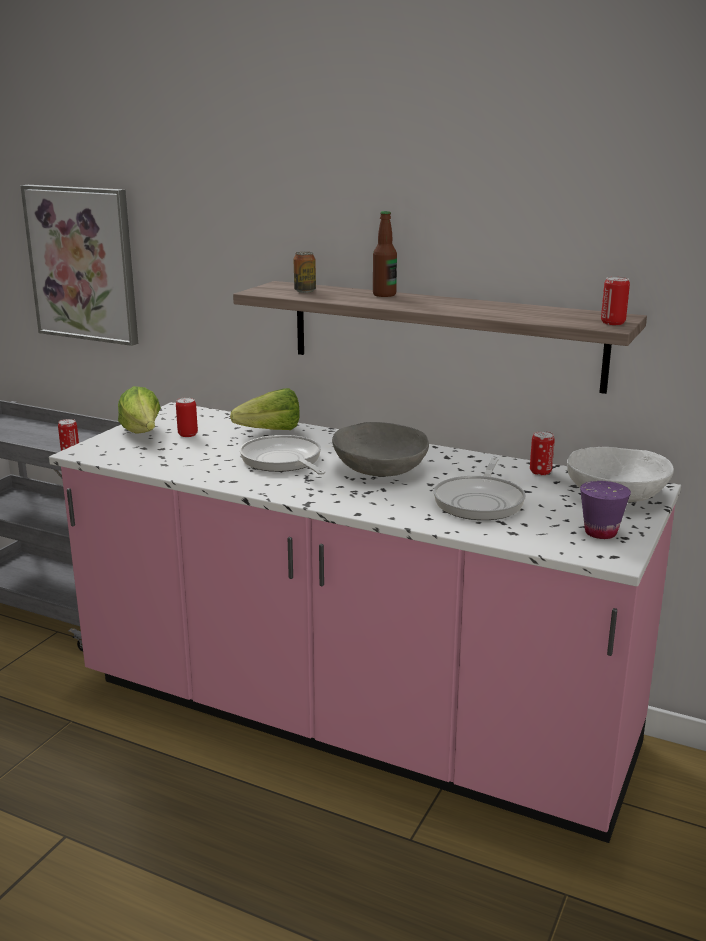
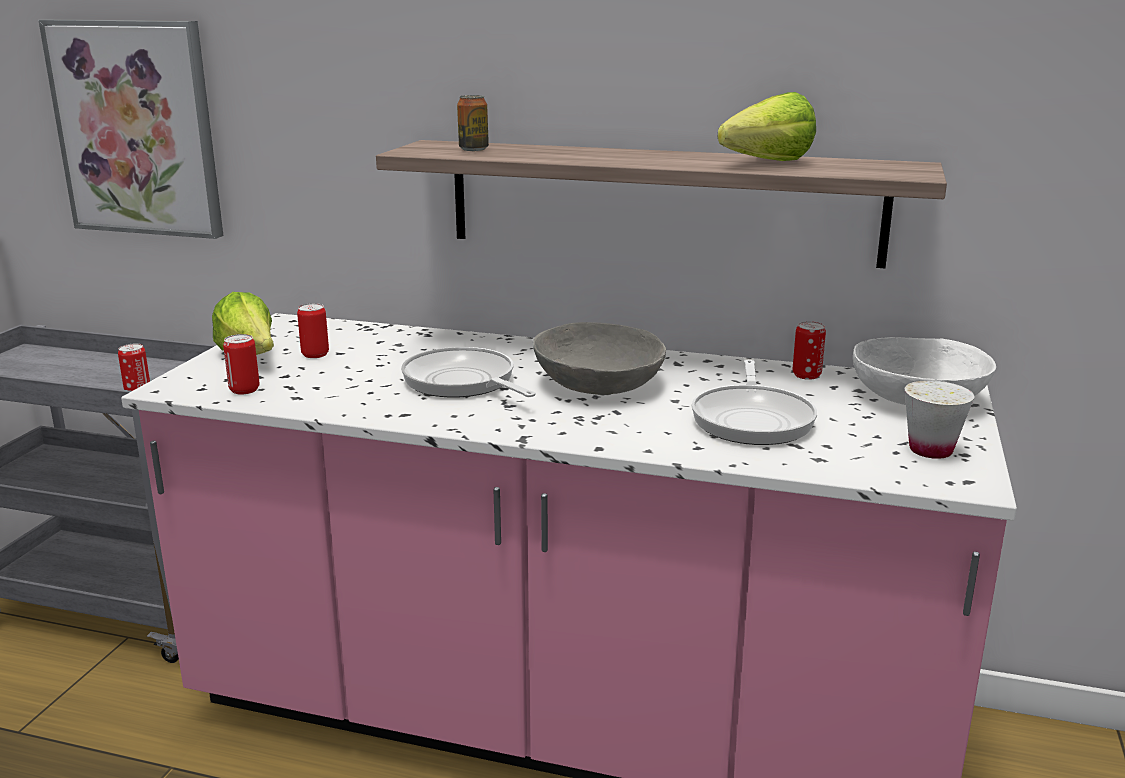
camera: 10 degrees left, 0 degrees up
(264, 432) = (420, 345): lettuce -> lettuce (758, 163)
(384, 295) = (584, 150): bottle -> none
(600, 533) = (930, 450): purple cup -> white cup
(613, 323) = (912, 171): can -> can (244, 390)

